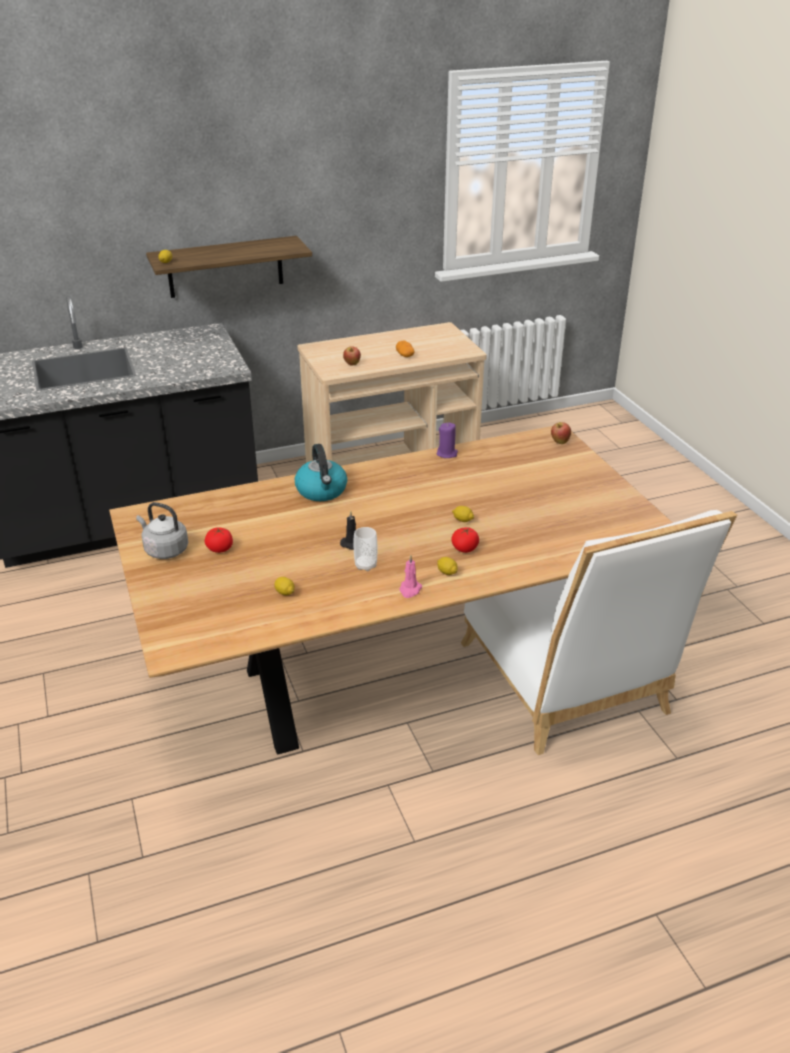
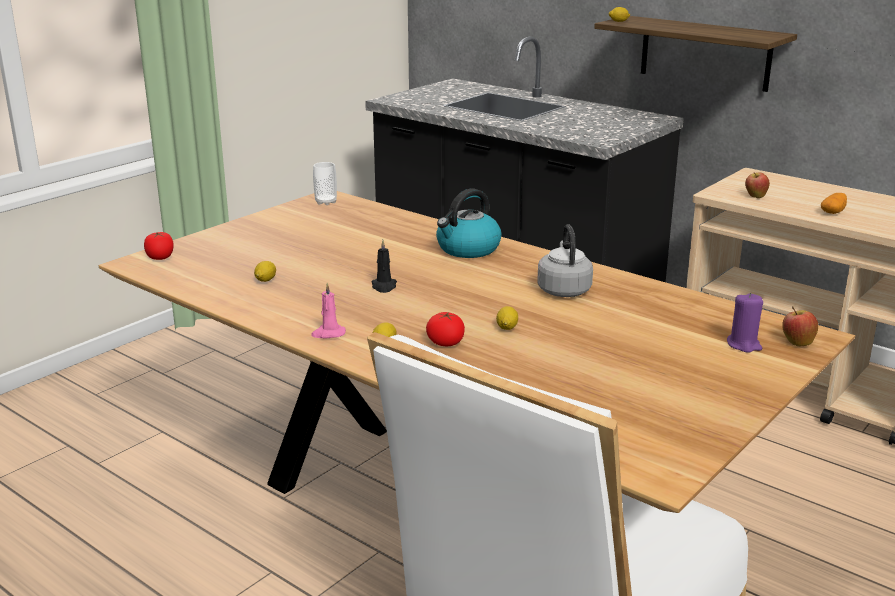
camera: 60 degrees right, 10 degrees down
(164, 550) = (287, 220): grey kettle -> grey kettle (563, 289)
(220, 549) = (311, 238): tomato -> tomato (160, 257)
(365, 565) = (352, 302): cup -> cup (326, 202)
(447, 454) = (643, 285): purple candle -> purple candle (744, 345)

